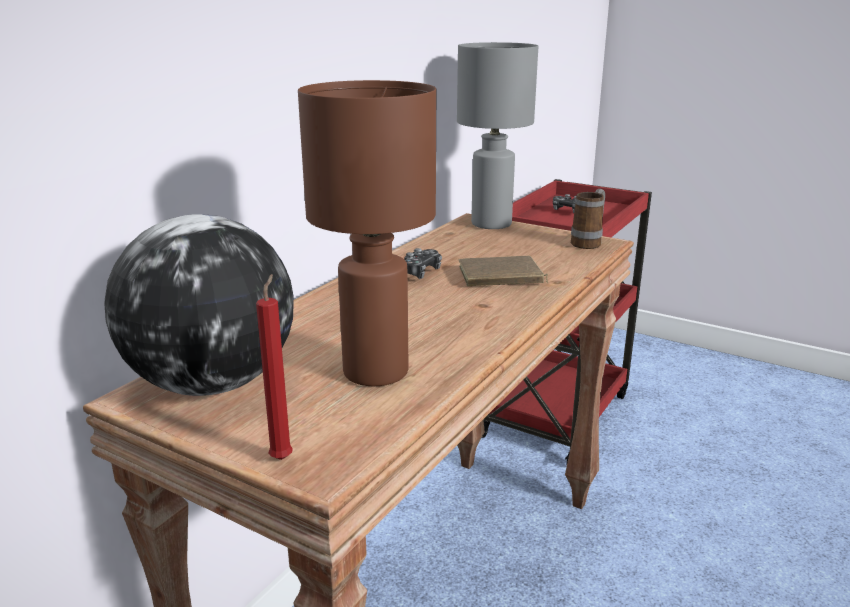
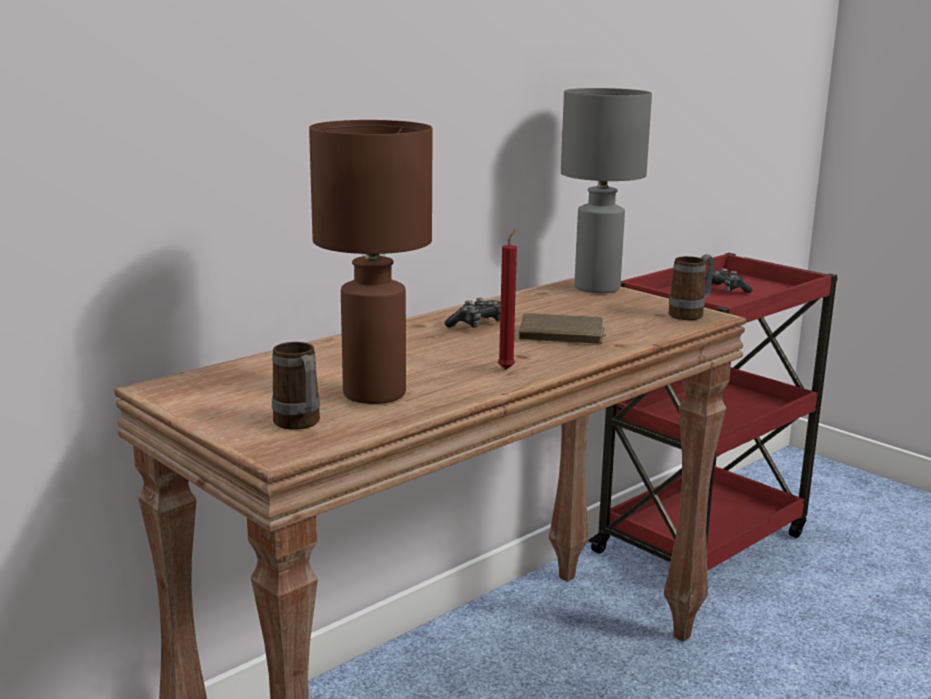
camera: 15 degrees right, 5 degrees down
(211, 384) = (225, 386): globe -> none
(283, 457) = (253, 439): red candle -> red candle (507, 368)
(323, 427) = (300, 425): none -> mug

